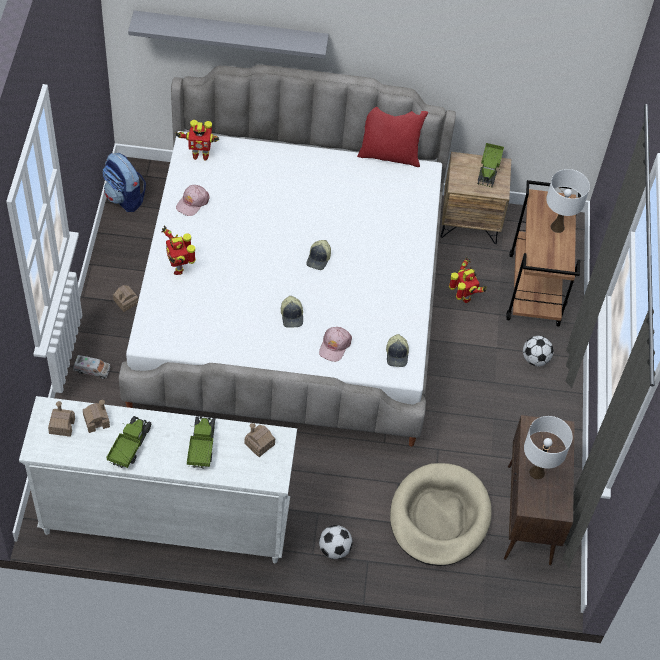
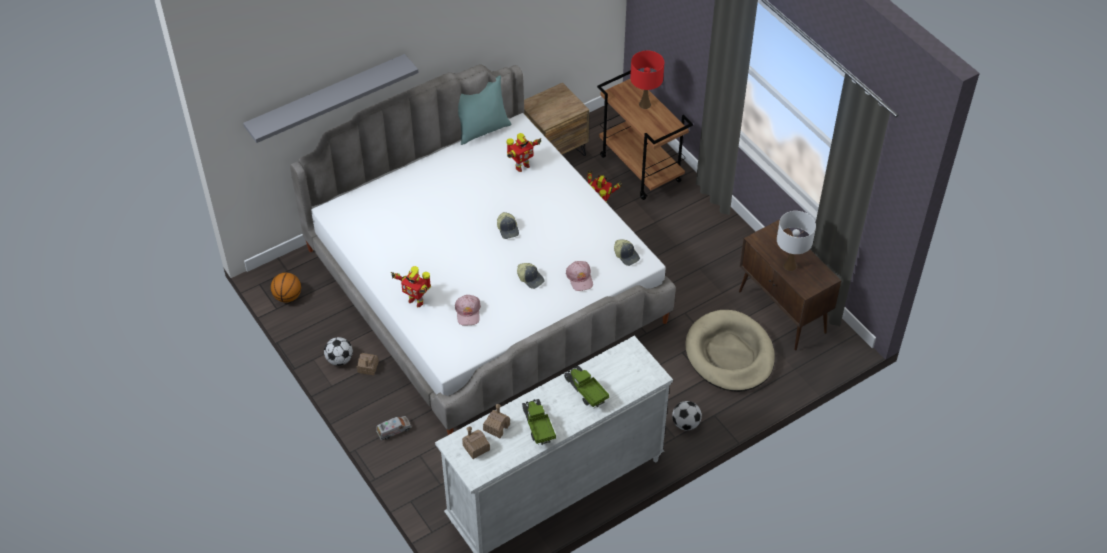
camera: 35 degrees left, 5 degrees down
(125, 198) = (288, 296): backpack -> basketball
(192, 202) = (377, 251): pink cap -> pink cap (468, 312)
(200, 155) = (347, 215): toy robot -> toy robot (521, 166)
(259, 444) = (621, 362): toy house -> none
(389, 155) = (482, 130): red pillow -> turquoise pillow
(489, 170) = (556, 99): toy truck -> none
(535, 359) = (686, 212): football -> football (339, 359)
(557, 227) = (645, 104): white table lamp -> red table lamp

